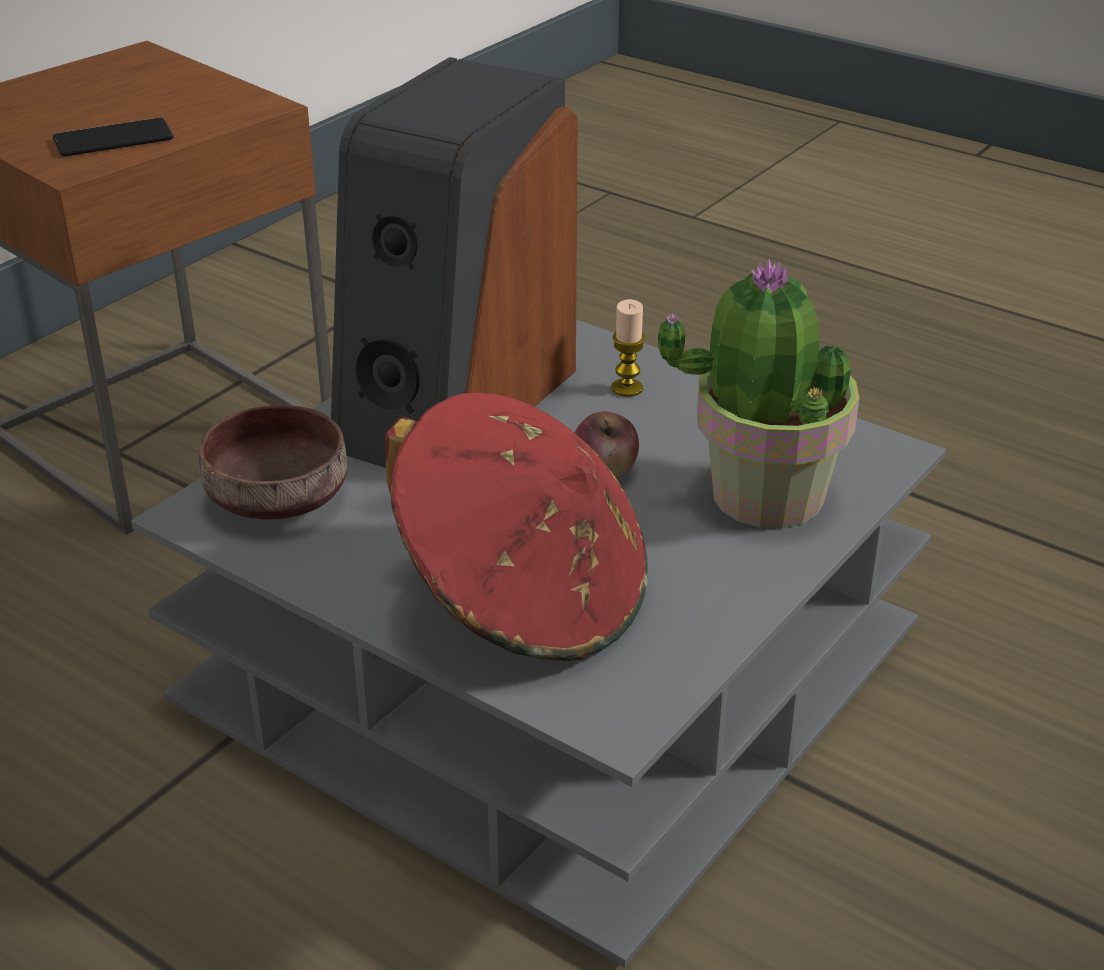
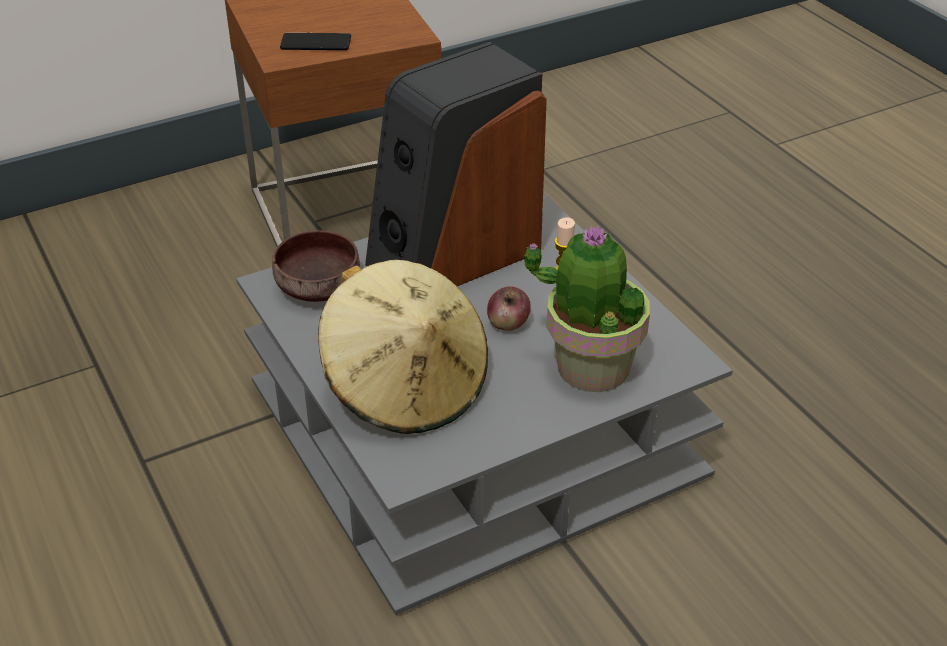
camera: 25 degrees right, 5 degrees up
(523, 596) = (406, 387): red hat -> beige hat

